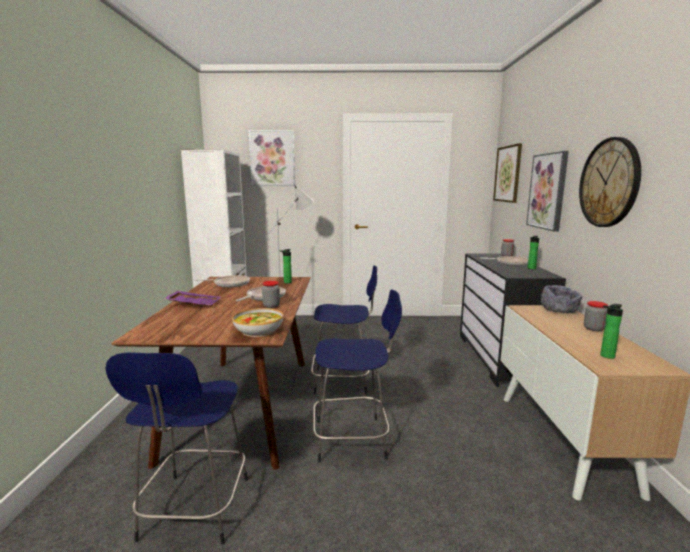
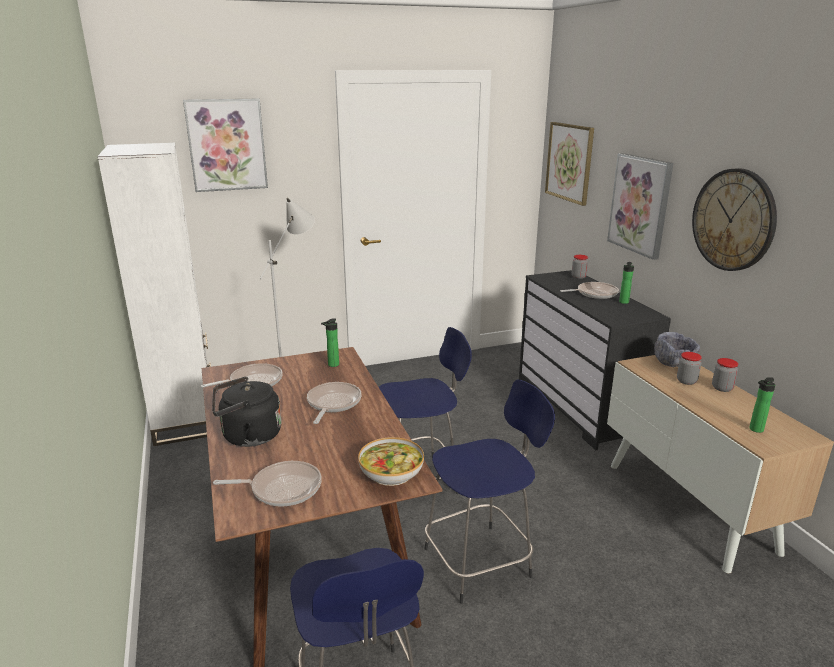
camera: 20 degrees left, 10 degrees up
(181, 327) = (282, 488): none -> frying pan
(194, 304) = (248, 436): purple tray -> black kettle
(271, 306) = (360, 420): jar -> jar (686, 381)

